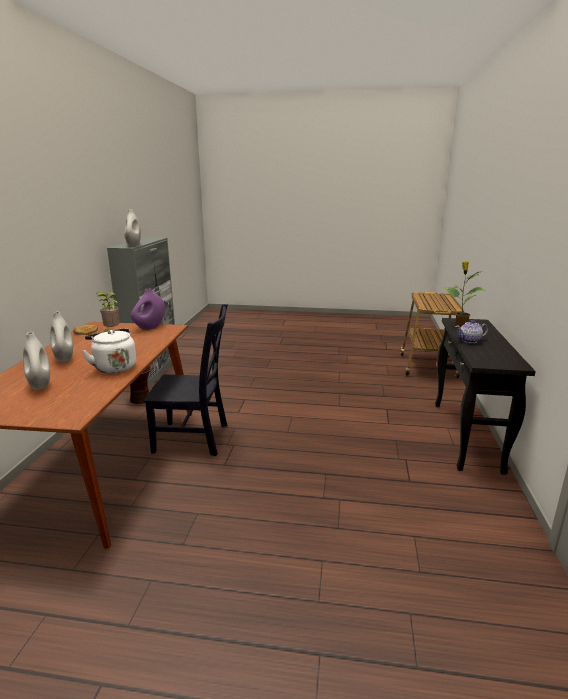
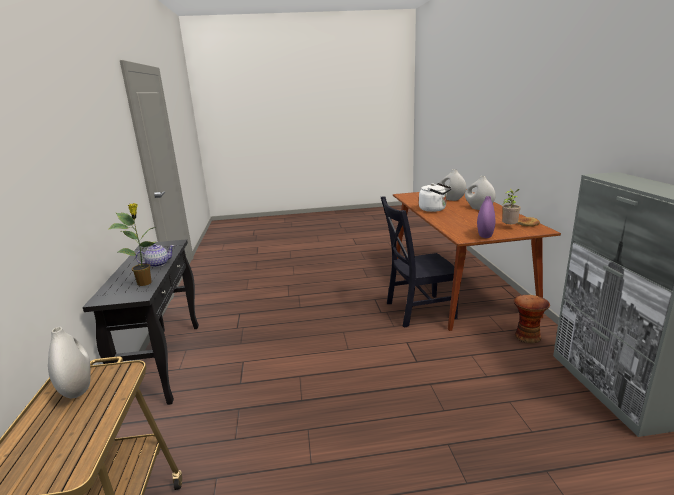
camera: 165 degrees right, 0 degrees up
(134, 245) = (611, 178): white vase -> white vase (77, 388)

